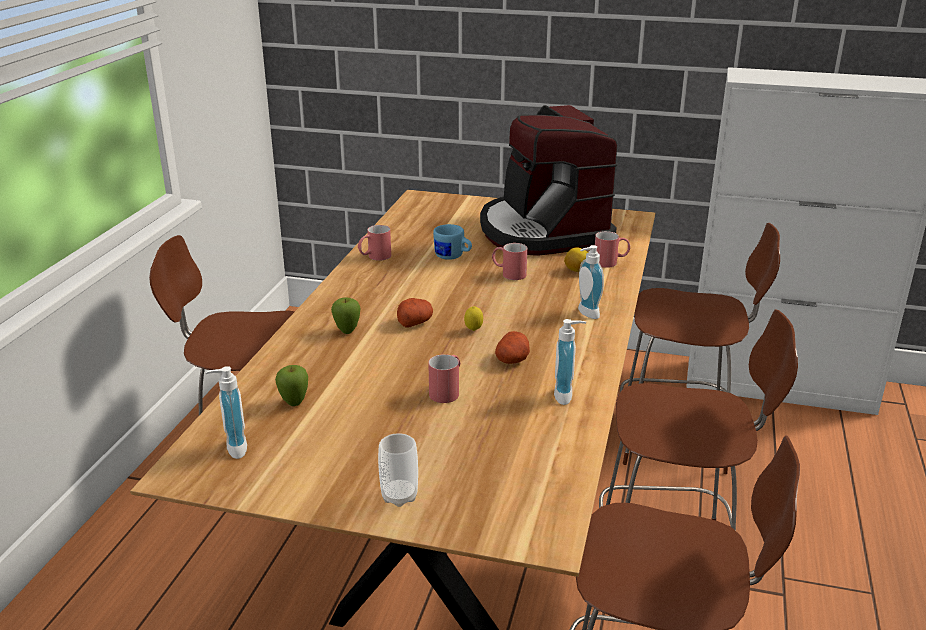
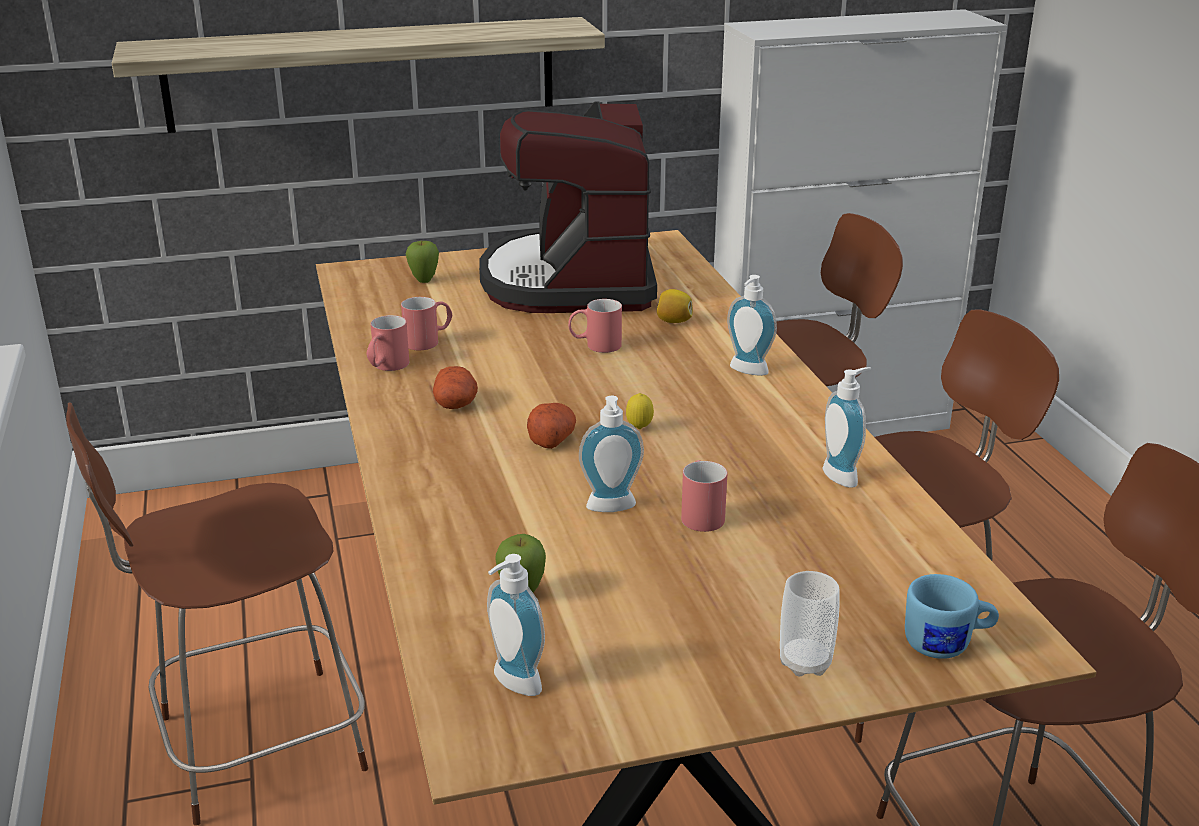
camera: 30 degrees left, 0 degrees up
(347, 331) = (474, 477): apple -> apple (424, 281)
(399, 372) = (612, 509): none -> soap dispenser
(453, 257) = (495, 341): blue mug -> blue mug (947, 645)
(469, 73) = (362, 74): none -> shelf
(512, 360) = (731, 452): potato -> potato (456, 404)
(543, 231) = (571, 281): coffee machine -> coffee machine turned 45 degrees clockwise
(611, 262) = (701, 302): red mug -> red mug (429, 341)

